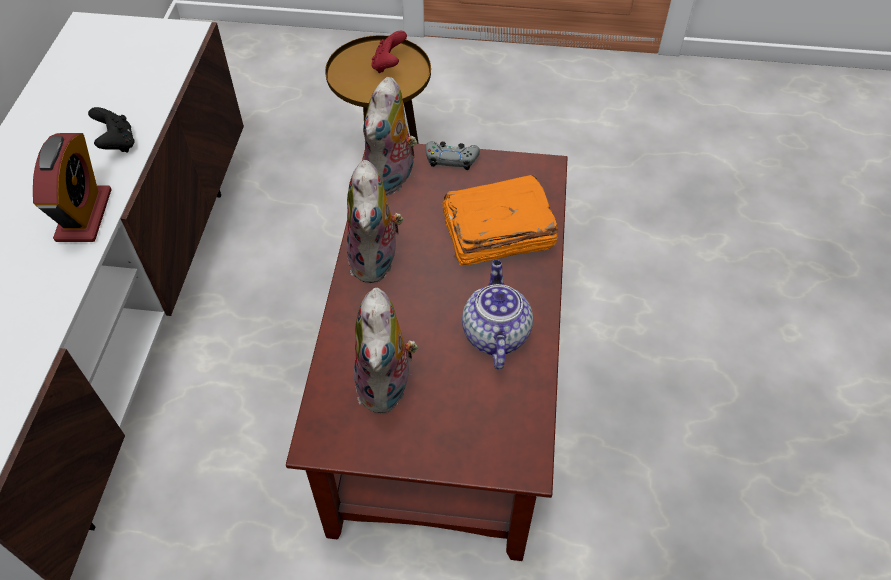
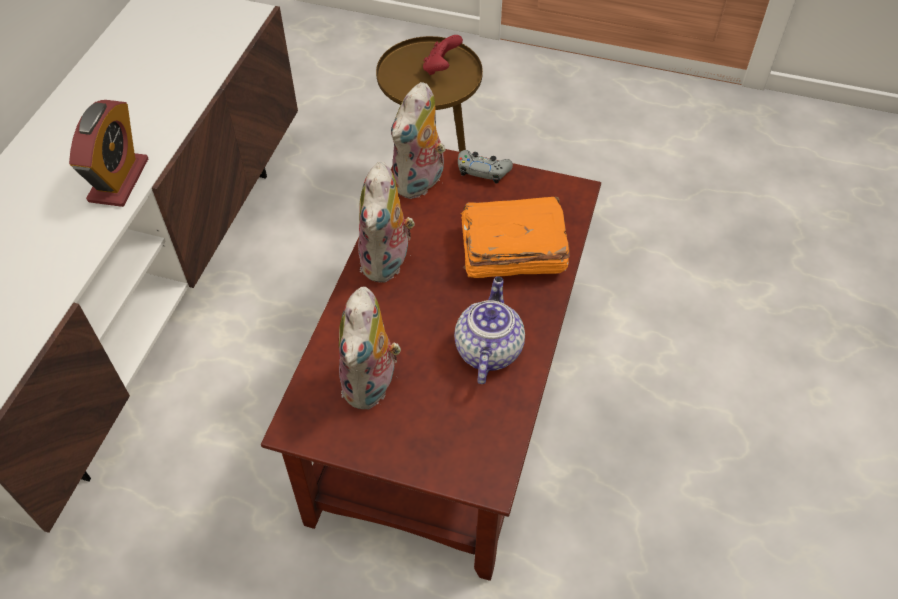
camera: 10 degrees right, 0 degrees up
(117, 143) = (162, 115): black game controller -> none

